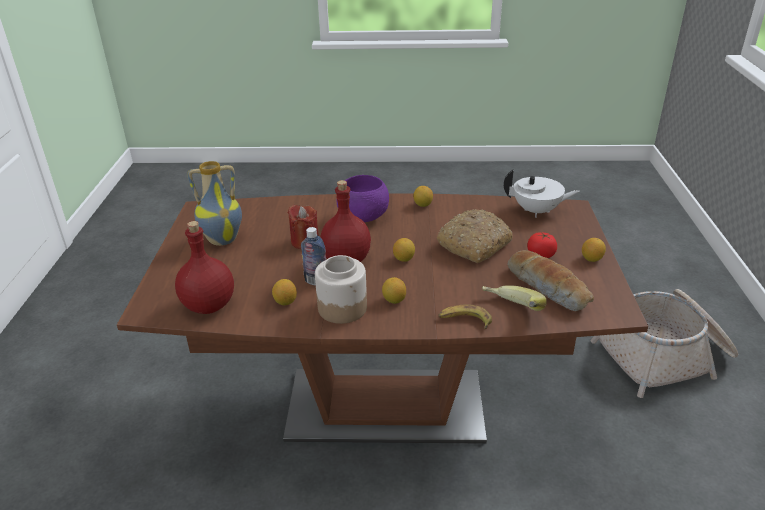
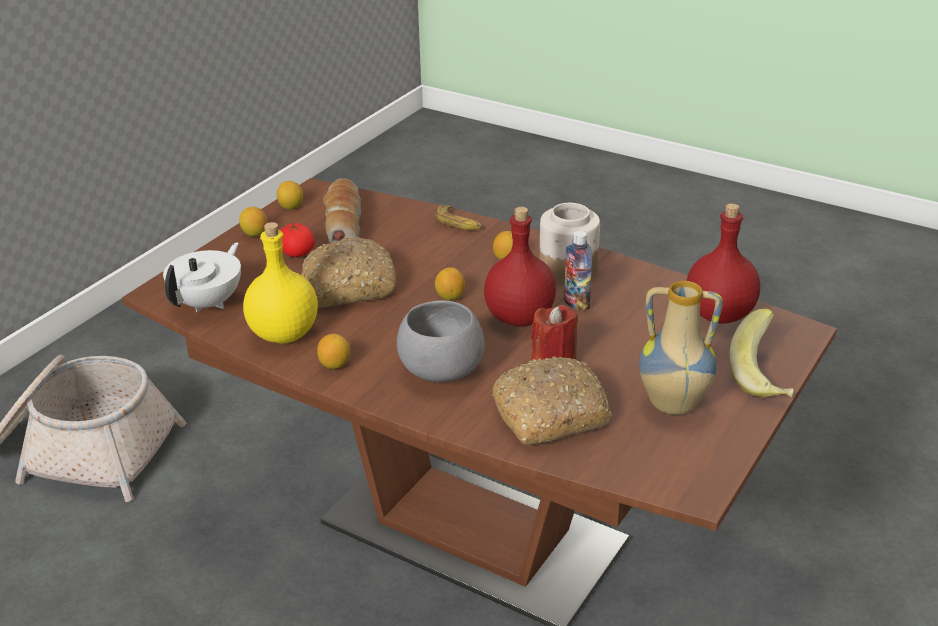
camera: 150 degrees left, 0 degrees up
(285, 302) = (626, 292): lemon -> lemon (291, 207)
(288, 217) = (551, 413): none -> bread
(364, 218) = (441, 371): purple bowl -> grey bowl
(469, 209) = (285, 334): none -> yellow bottle
(510, 312) = (407, 217): banana -> banana (765, 377)
(537, 211) = (209, 303): white teapot -> white teapot turned 75 degrees clockwise

